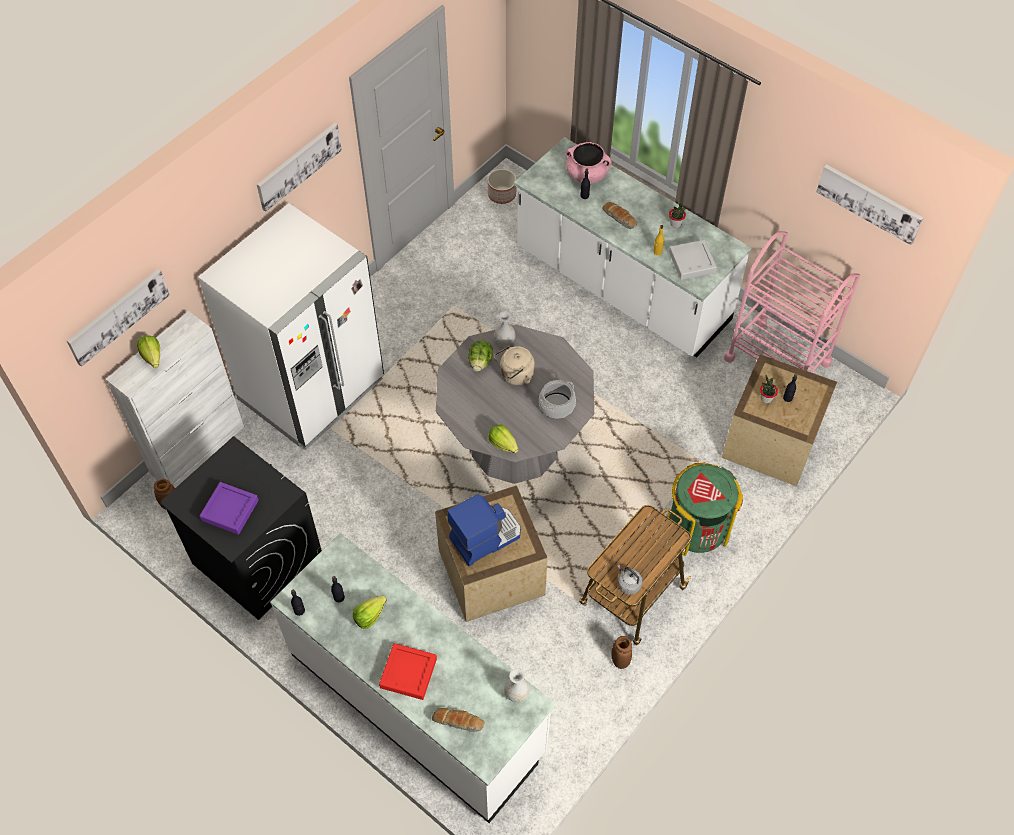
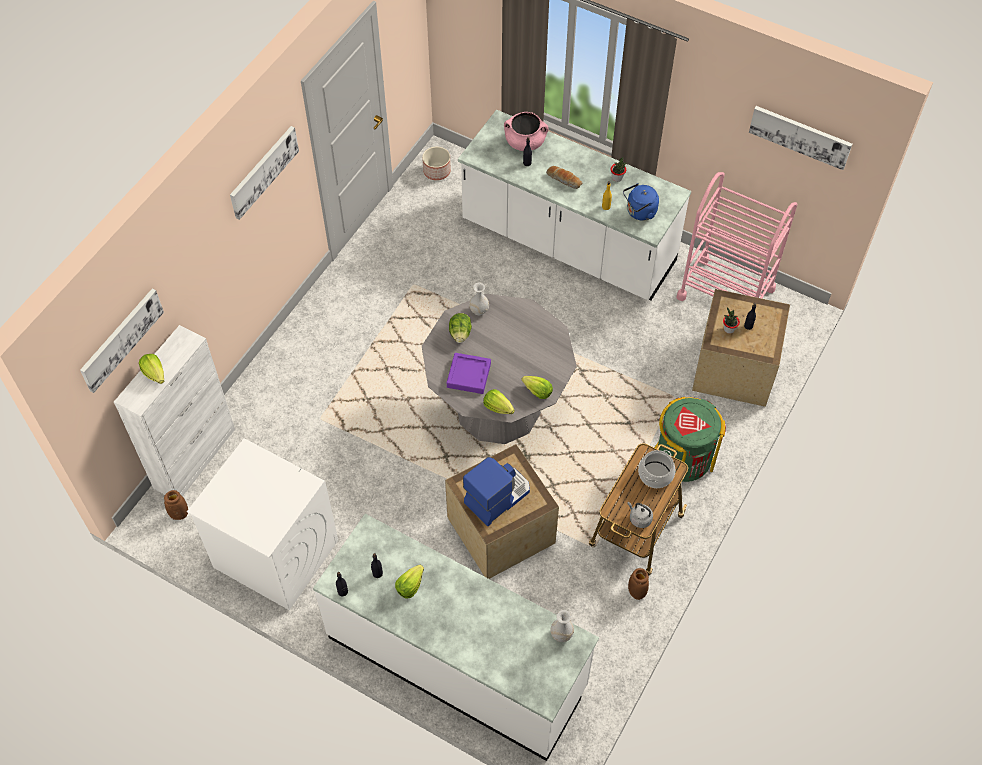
camera: 10 degrees left, 0 degrees up
(230, 510) = (256, 508): purple tray -> purple tray (468, 375)
(257, 559) = (275, 553): black washing machine -> white washing machine
(312, 390) = (293, 384): white fridge -> none
(408, 673) = (458, 632): red tray -> none
(458, 721) = (513, 668): bread -> none
(515, 375) = (495, 341): beige kettle -> none
(547, 434) = (537, 392): none -> lettuce
(556, 405) = (540, 364): cooking pot -> cooking pot (655, 474)
(692, 262) = (639, 212): grey tray -> blue kettle

